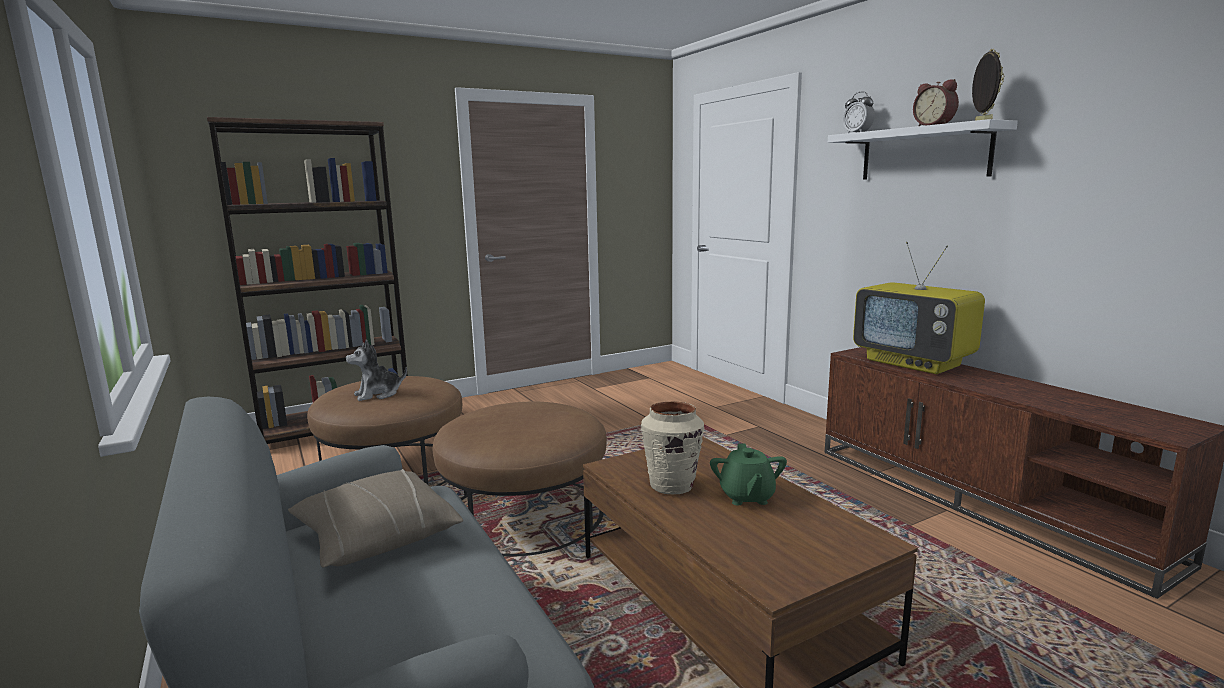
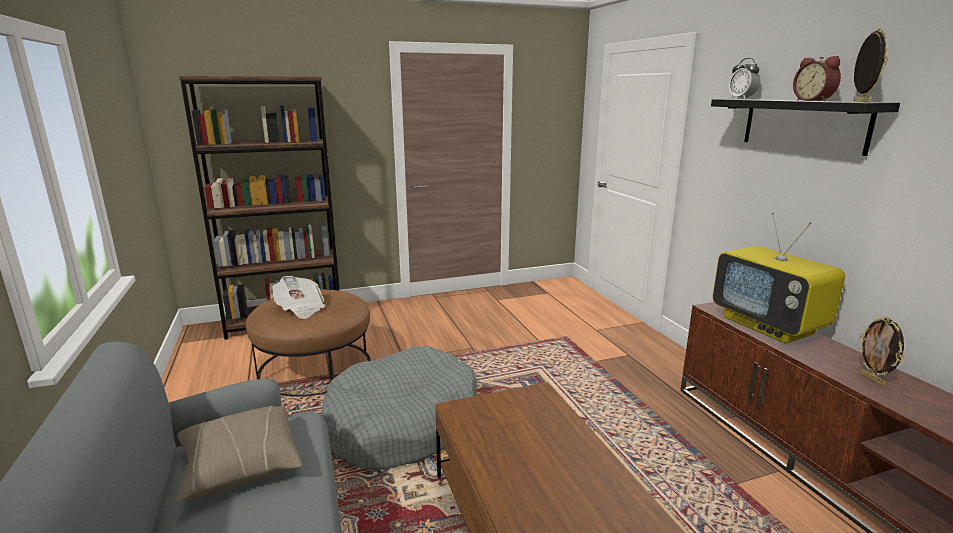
camera: 10 degrees right, 5 degrees up
(378, 394) = (300, 309): plush toy -> newspaper
(524, 513) = (402, 424): brown ottoman -> grey dog bed
(672, 486) = (501, 439): beige vase -> none
(746, 497) = (562, 461): green teapot -> none
(924, 153) = (803, 124): white shelf -> black shelf
(1029, 393) = (872, 379): none -> picture frame

